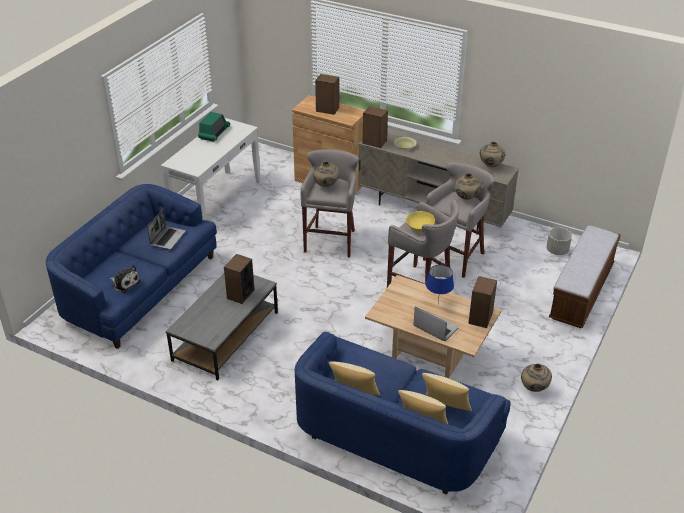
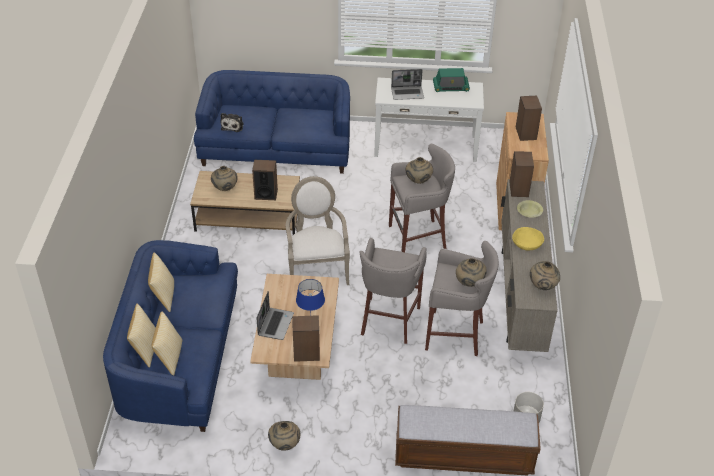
camera: 65 degrees right, 5 degrees up
(167, 238) = (302, 125): laptop -> laptop (407, 93)
(211, 320) = (225, 189): none -> beige vase
(225, 336) = (248, 217): grey coffee table -> brown coffee table
(330, 310) = (317, 268): none -> armchair
(420, 227) = (394, 262): yellow bowl -> yellow bowl (527, 244)

